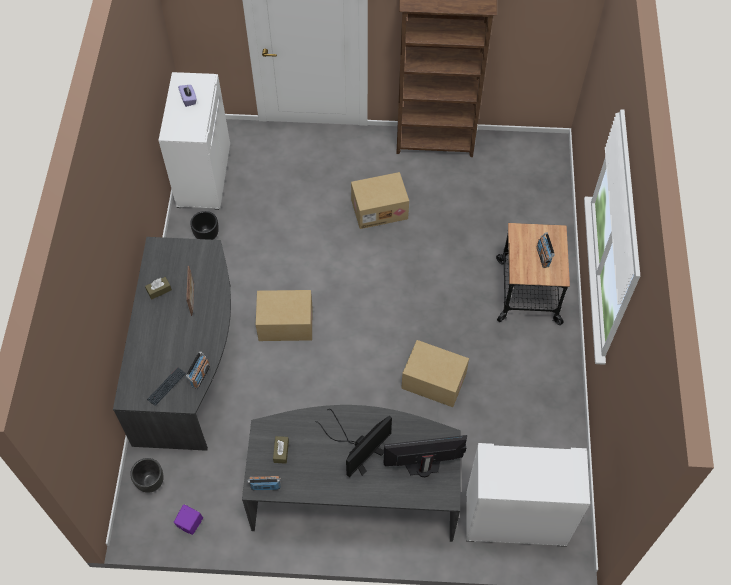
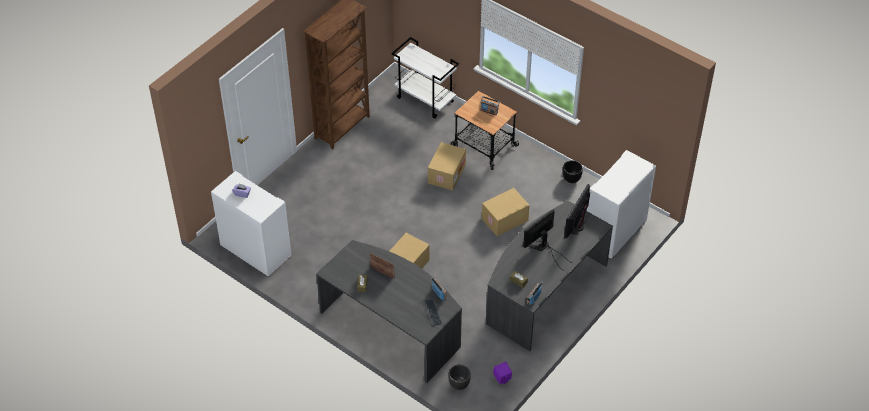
camera: 55 degrees left, 10 degrees down
(207, 235) = (305, 272): black planter -> black planter (571, 179)
(358, 449) = (544, 248): monitor -> monitor turned 120 degrees counterclockwise
(379, 209) = (365, 179): cardboard box -> cardboard box (446, 173)
(546, 192) = (426, 99): none -> white cart

